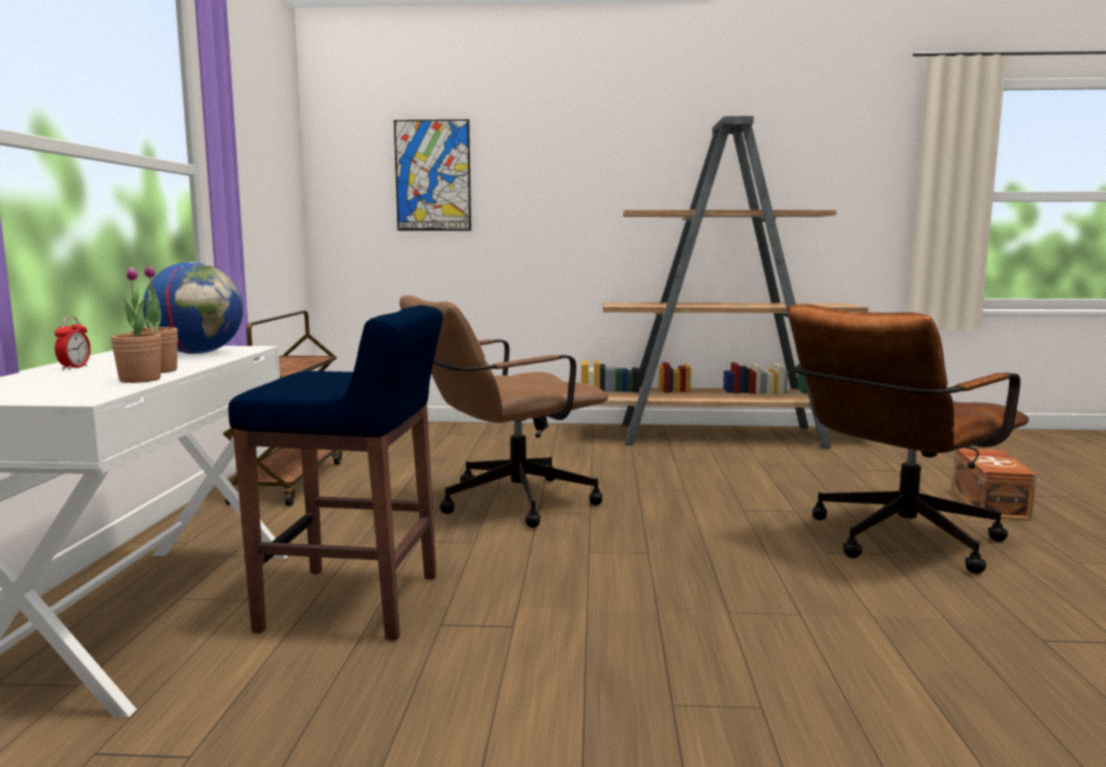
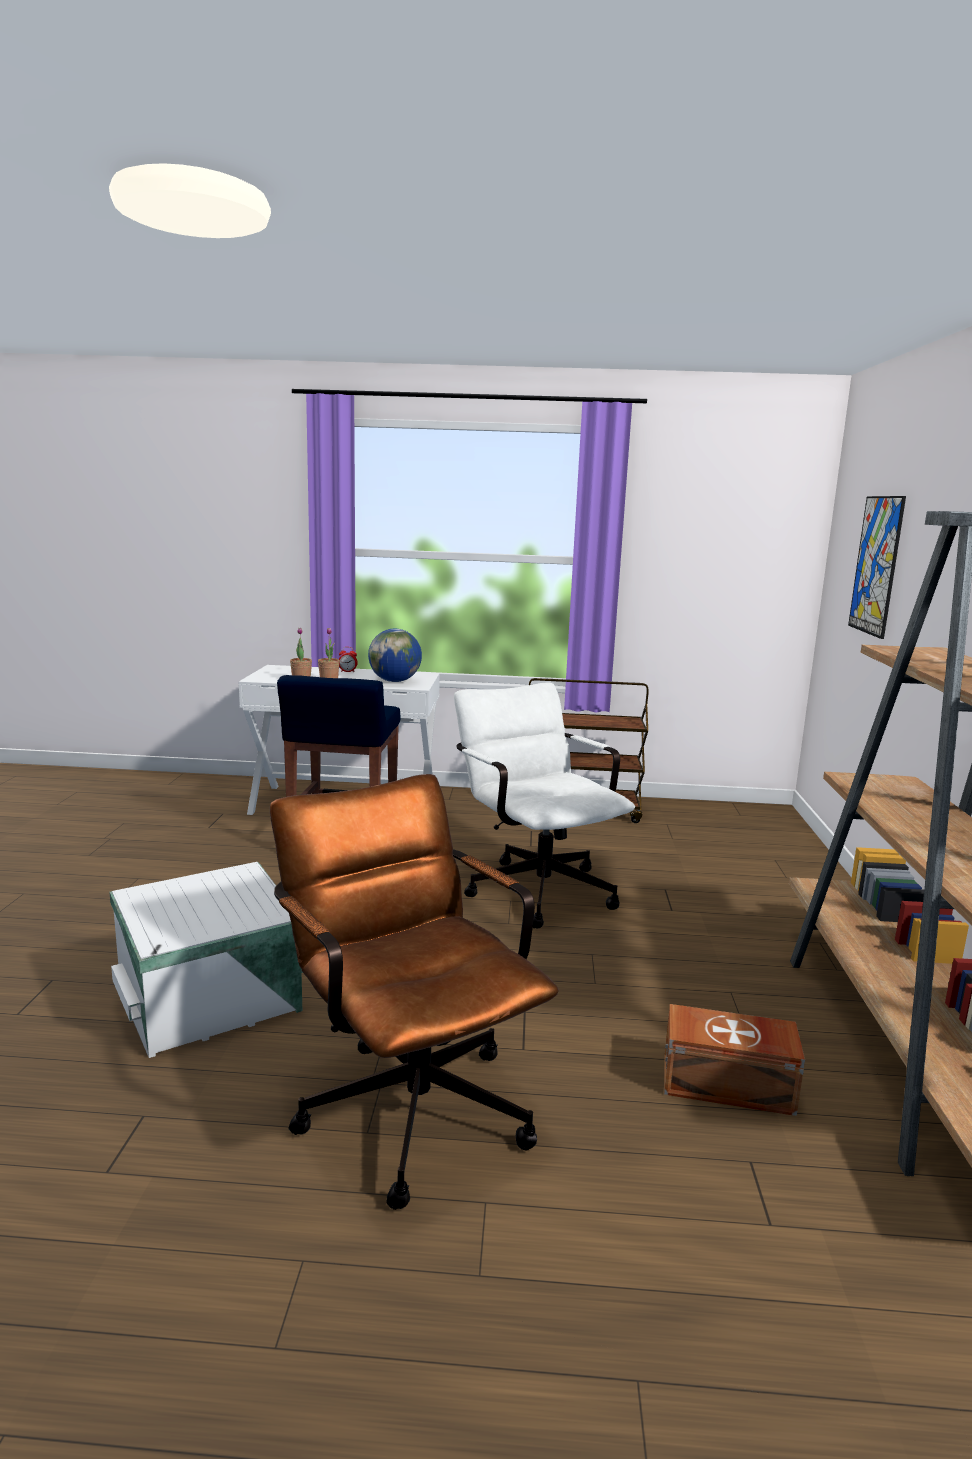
camera: 90 degrees right, 5 degrees up
(504, 503) = (534, 886): brown office chair -> white office chair
(837, 637) = (213, 1002): none -> white storage box
(990, 503) = (575, 1284): brown storage box -> brown storage box (729, 1086)

